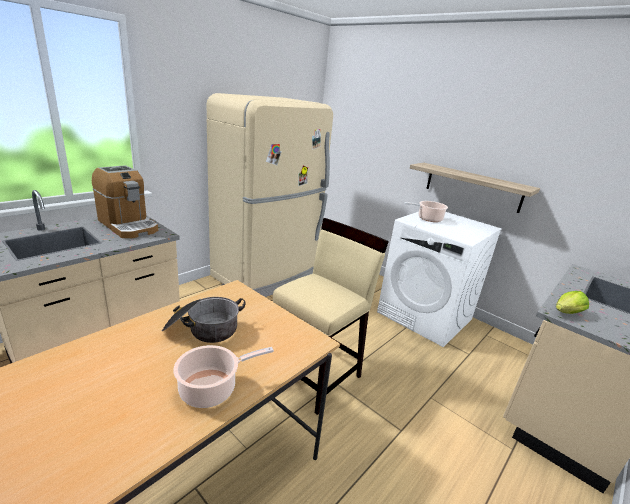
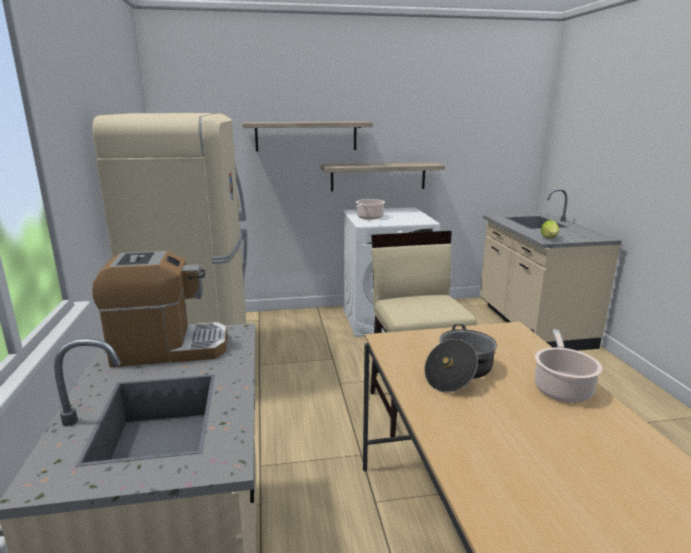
camera: 50 degrees left, 5 degrees down
(418, 135) = (306, 136): none -> shelf

